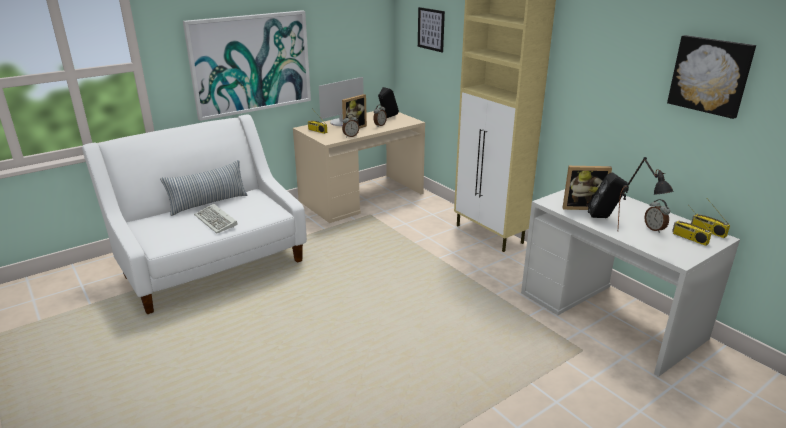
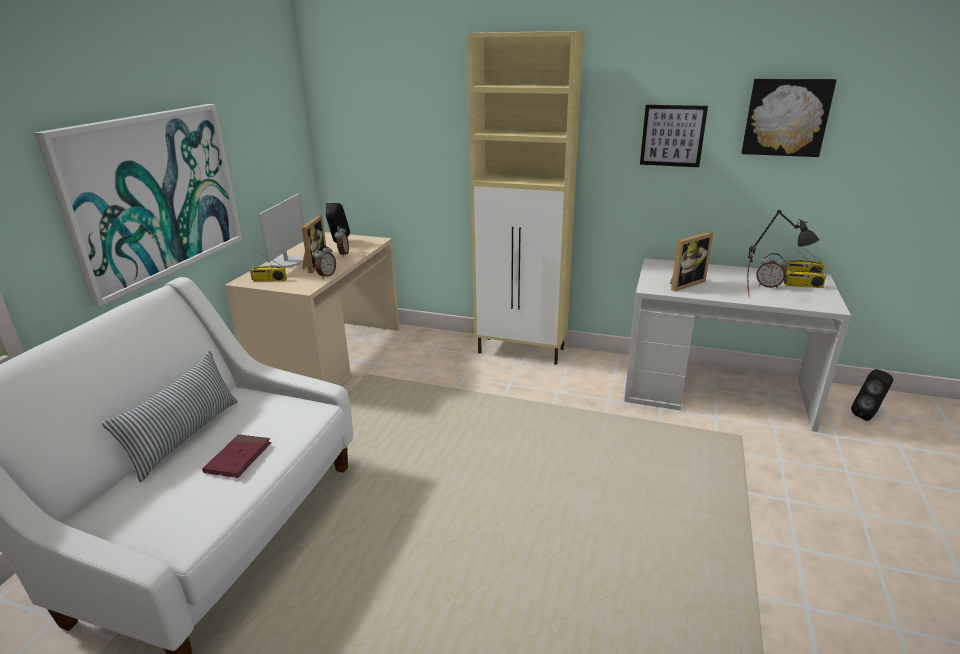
camera: 35 degrees left, 0 degrees up
(217, 221) = (238, 458): keyboard -> red book
(431, 29) = (380, 116): picture -> picture (672, 136)
(604, 217) = (717, 288): black speaker -> black speaker (868, 415)

